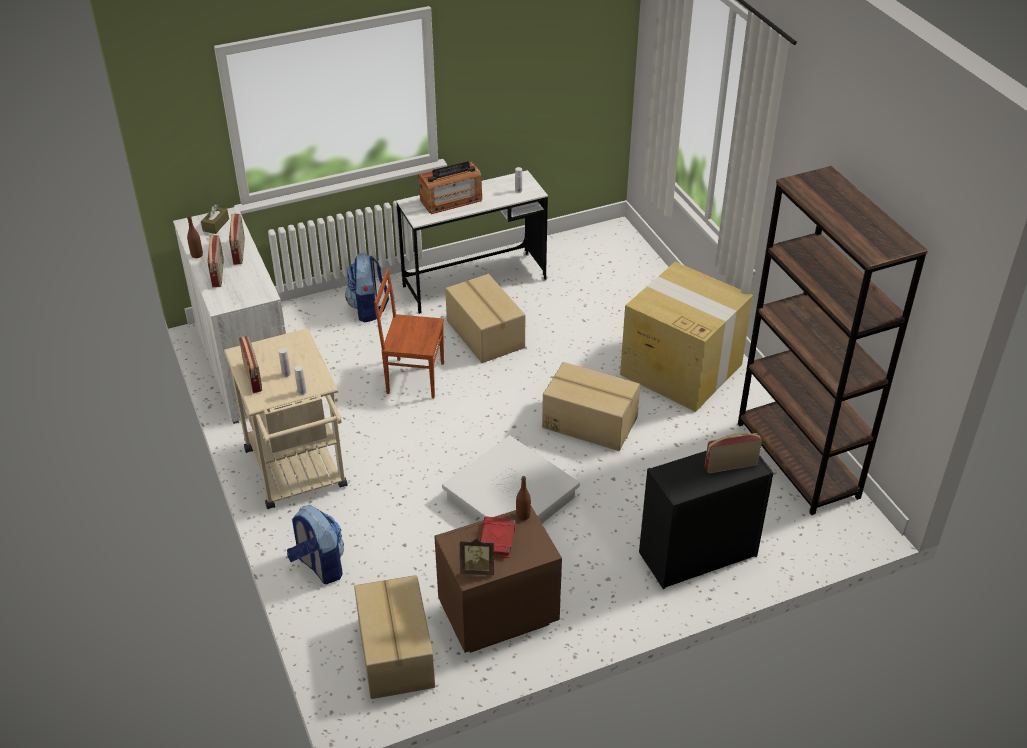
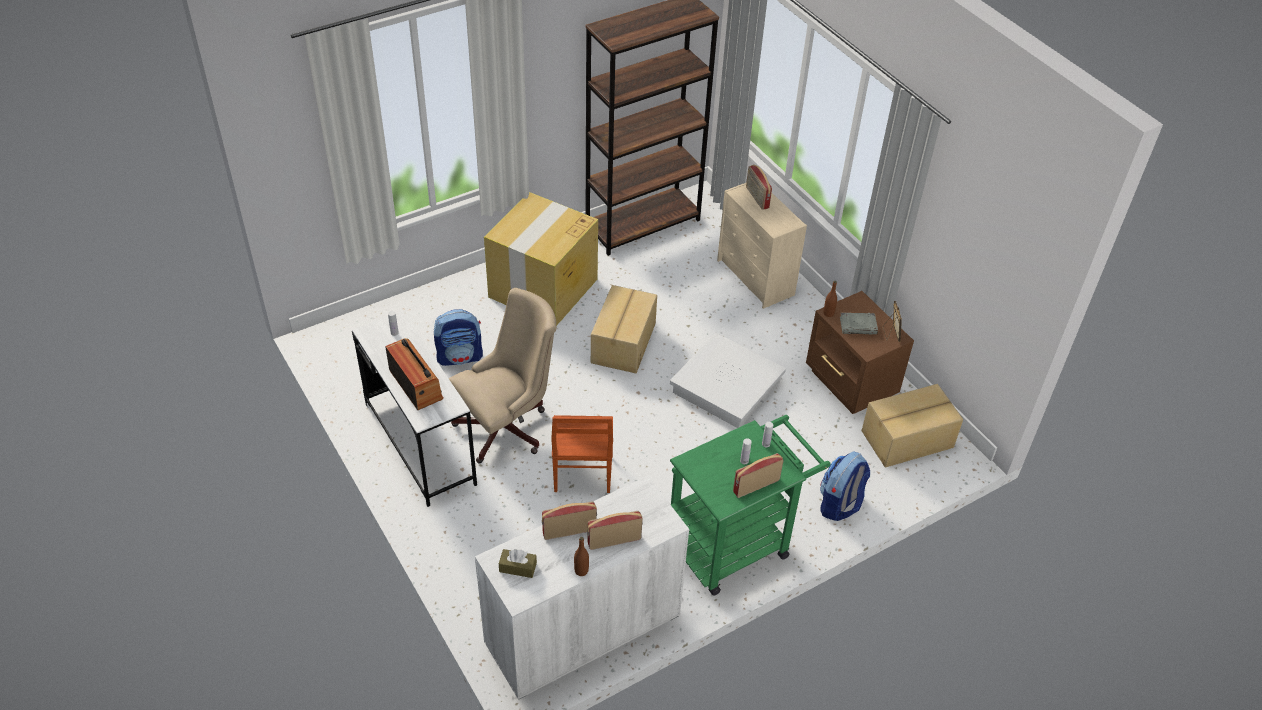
camera: 100 degrees left, 5 degrees up
(298, 475) = (737, 543): beige cart -> green cart
(368, 309) = (472, 531): backpack -> backpack (460, 357)
(484, 334) = (508, 427): cardboard box -> beige office chair
(496, 540) = (858, 326): red book -> grey book
(696, 554) = (756, 278): black dresser -> beige dresser

